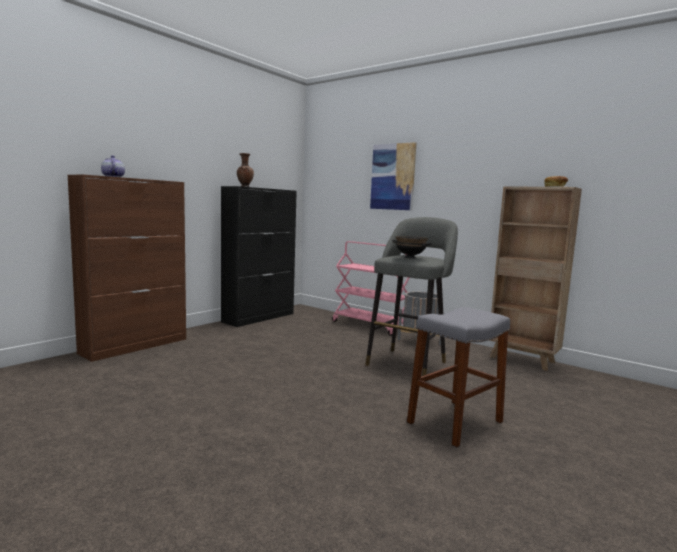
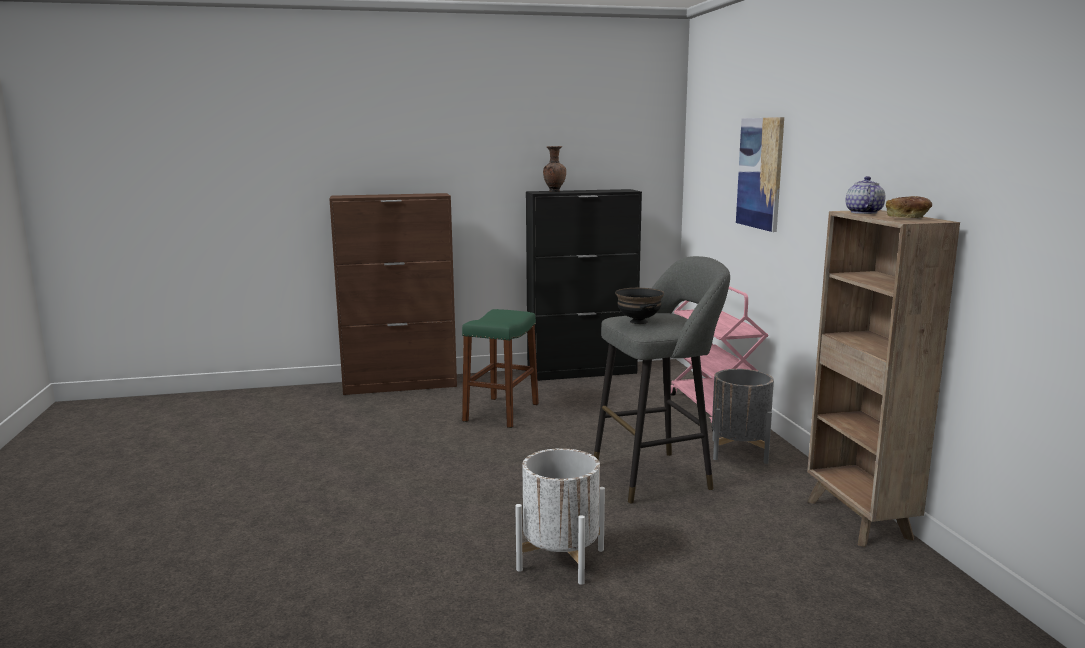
camera: 40 degrees right, 5 degrees up
(112, 177) = (370, 195): teapot -> teapot (863, 212)
(250, 348) = (501, 412): none -> green stool
(455, 422) = (561, 559): grey stool -> white planter

